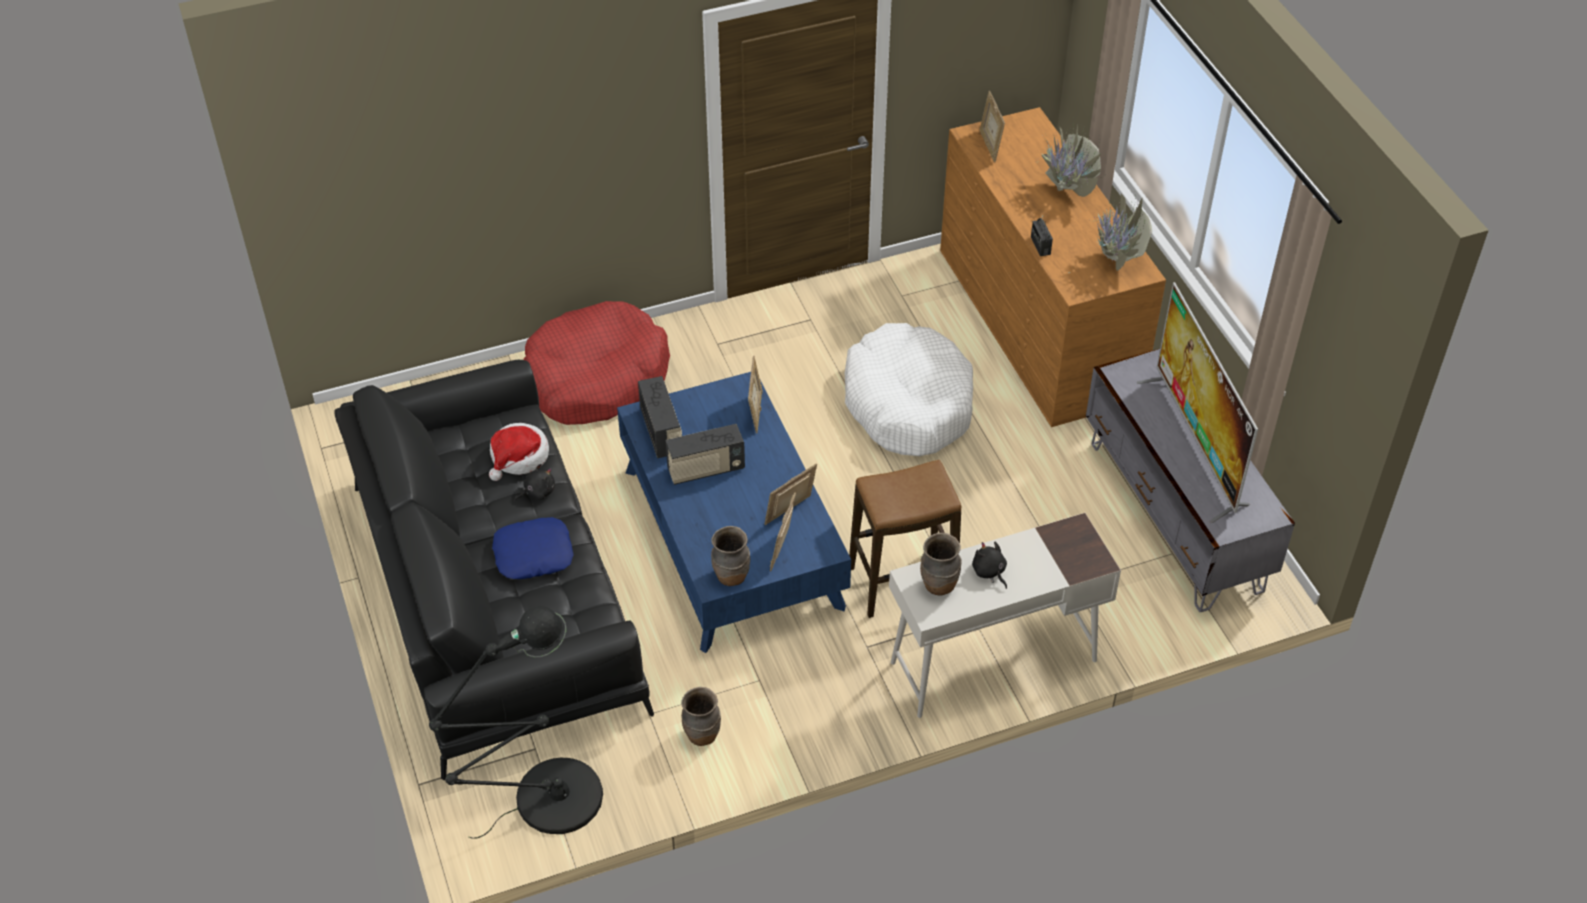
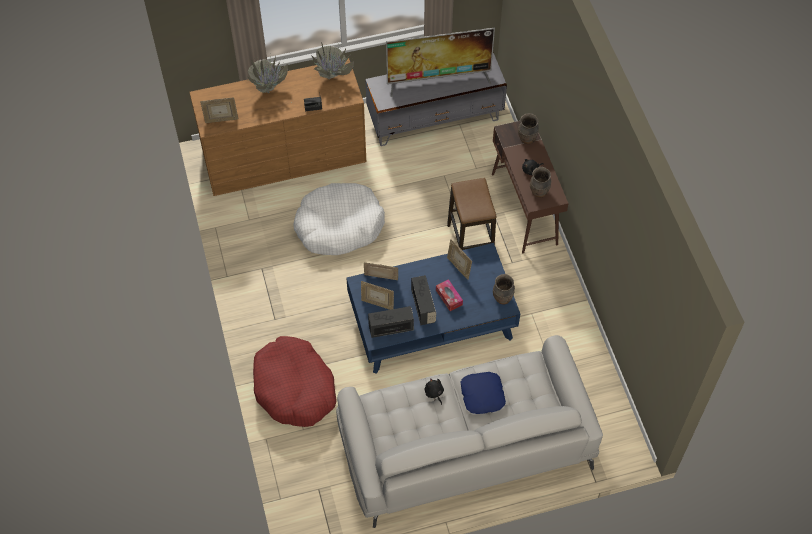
camera: 85 degrees left, 10 degrees up
(495, 594) = (464, 444): black sofa -> white sofa
(518, 457) = (406, 403): hat -> none
(547, 801) = (606, 417): black floor lamp -> none
(701, 735) = (566, 342): brown vase -> brown vase (527, 139)
(727, 502) = (449, 297): none -> tissue box
(782, 549) = (485, 273): picture frame -> picture frame (377, 303)
(992, 661) = (524, 209): white desk -> brown desk

